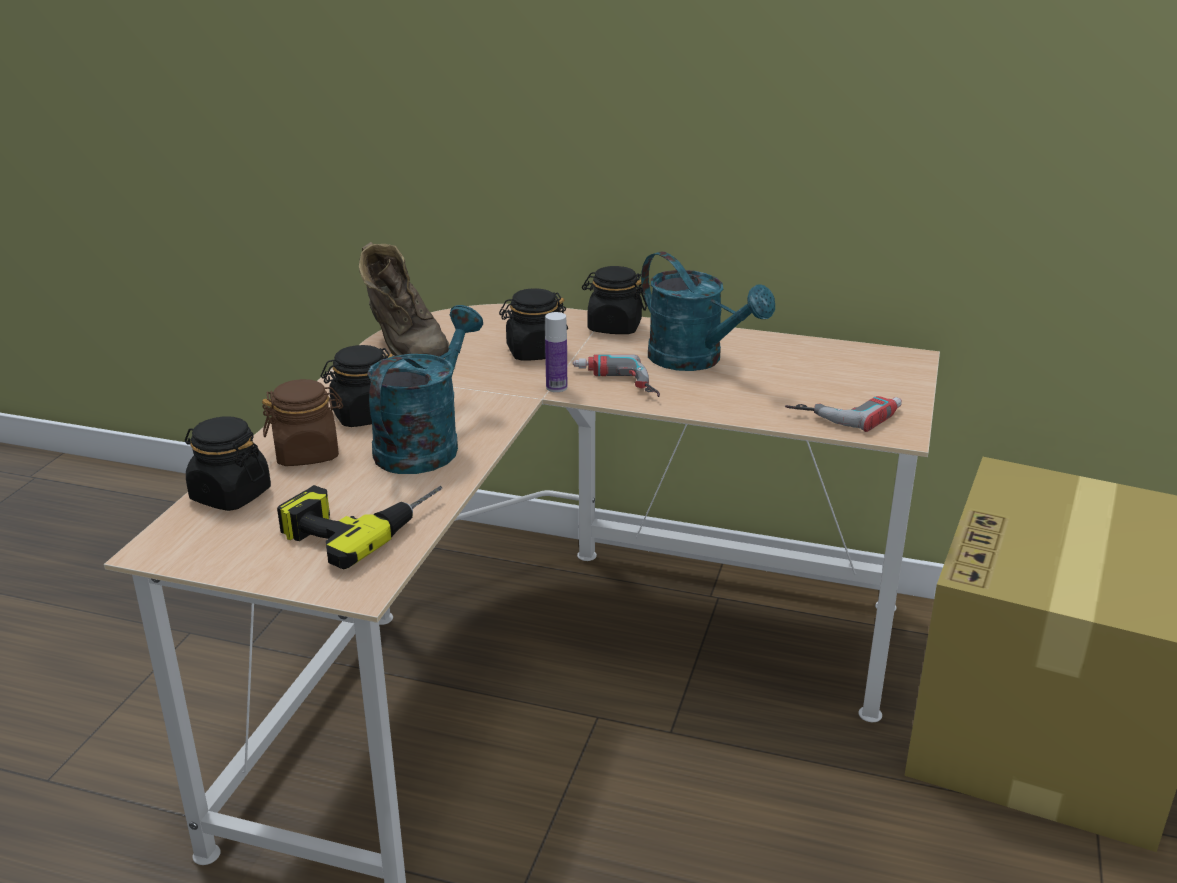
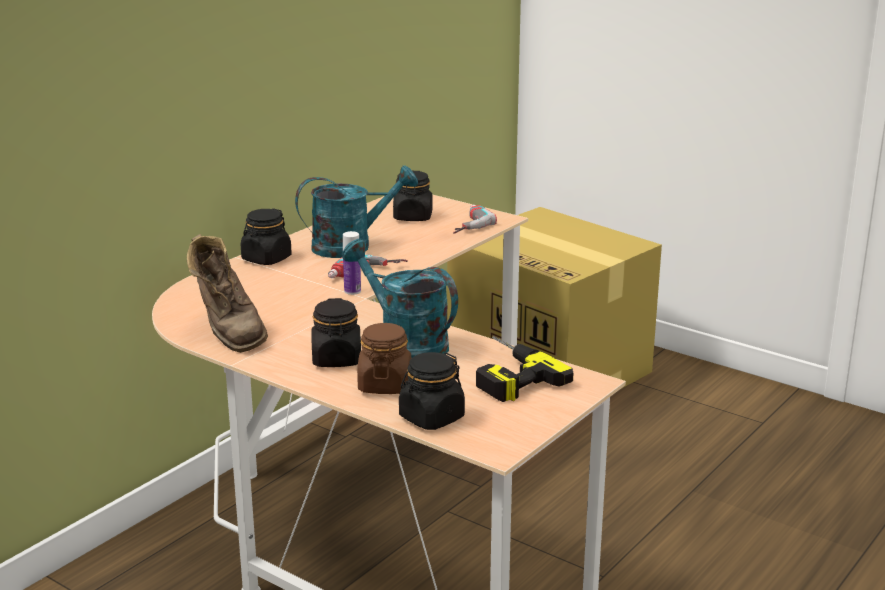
camera: 70 degrees left, 5 degrees down
(406, 351) = (228, 332): brown boot -> brown boot turned 75 degrees clockwise
(534, 352) = (283, 289): black jar -> black jar (413, 217)

